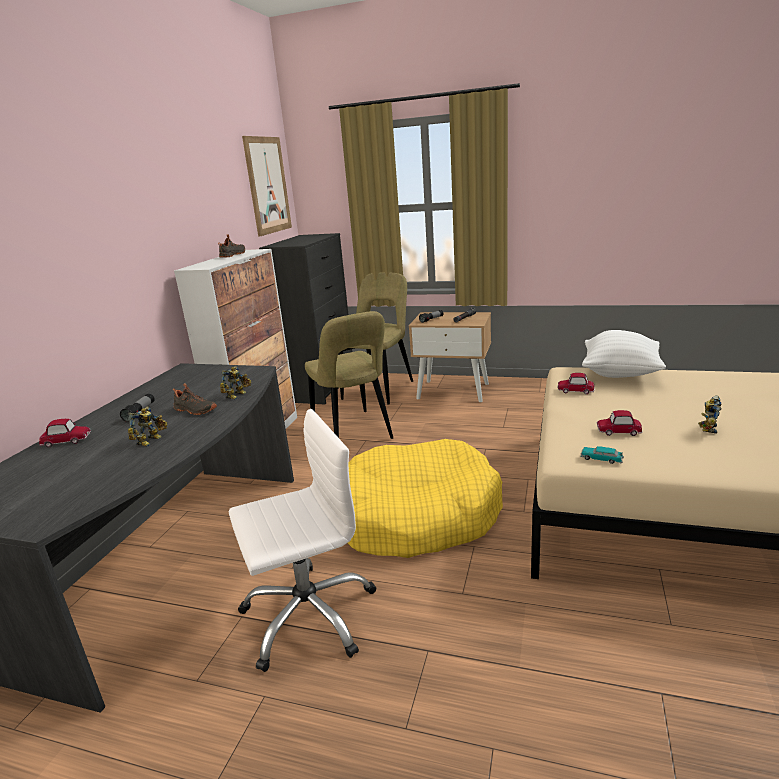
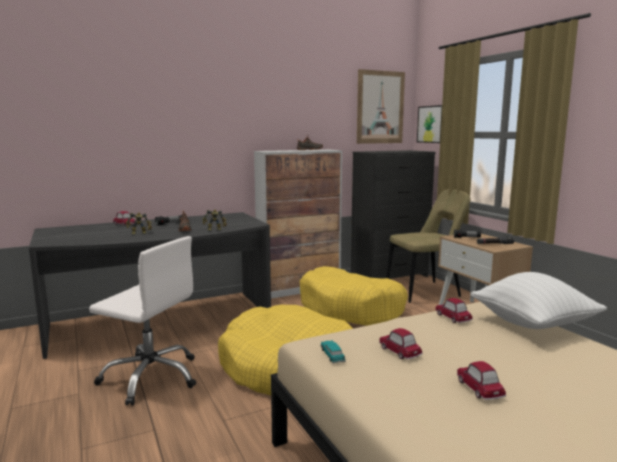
camera: 45 degrees right, 10 degrees down
(325, 201) = (432, 124): none -> picture
(353, 434) = (351, 309): beige chair -> yellow dog bed
(707, 428) = (479, 388): toy robot -> toy car

